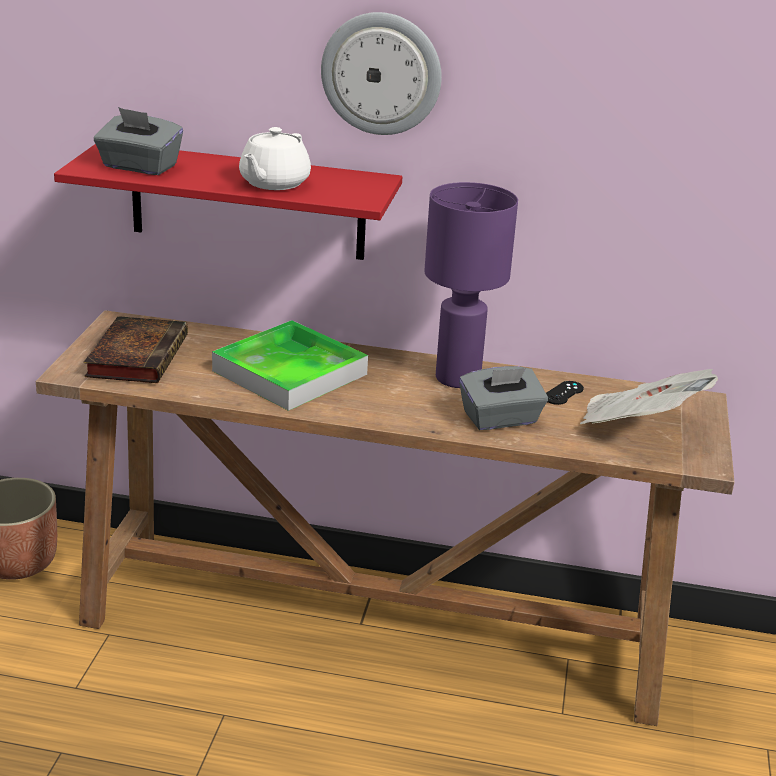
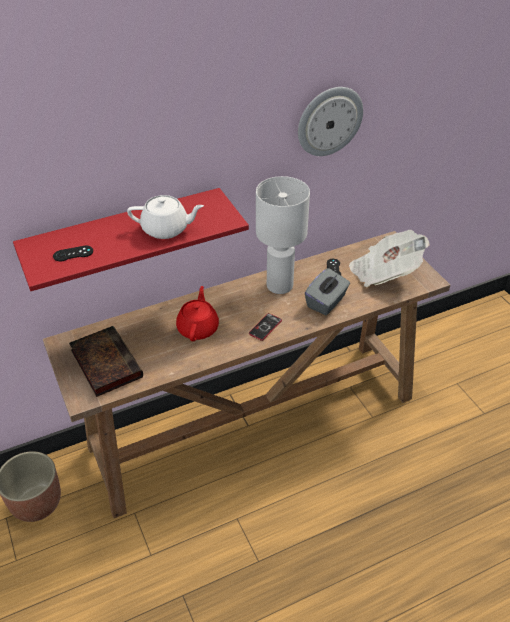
camera: 35 degrees left, 15 degrees up
(139, 167) = (73, 254): grey tissue box -> black game controller
(273, 183) = (166, 229): white teapot -> white teapot turned 75 degrees counterclockwise
(290, 372) = (198, 328): tray -> red teapot
(376, 407) = (265, 327): none -> phone
(381, 73) = (200, 134): wall clock -> wall clock (329, 121)
(457, 378) = (279, 285): purple table lamp -> white table lamp

